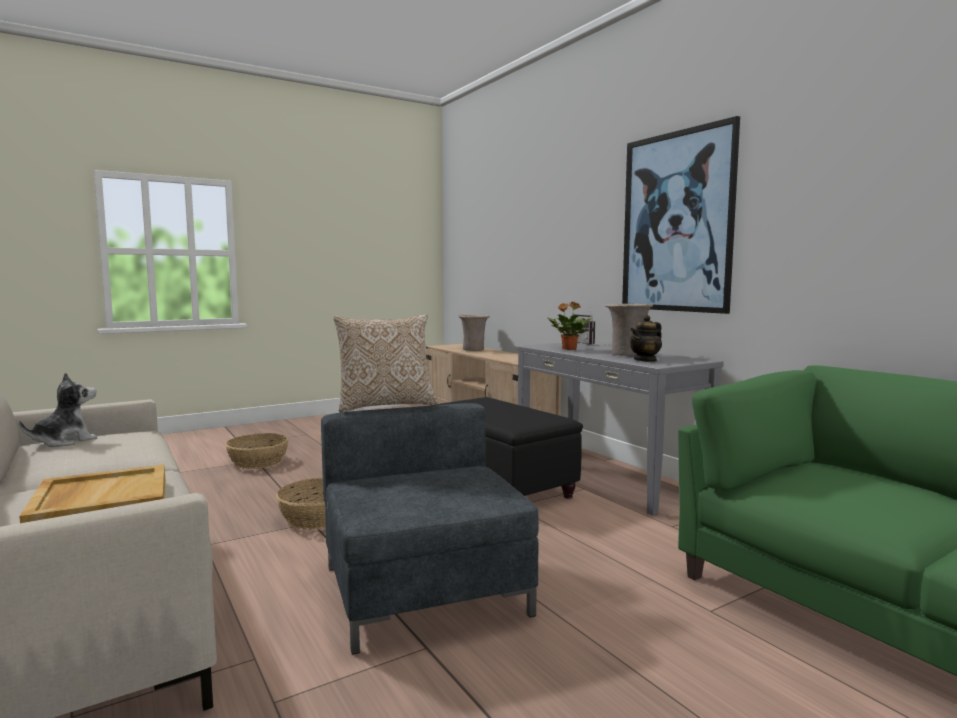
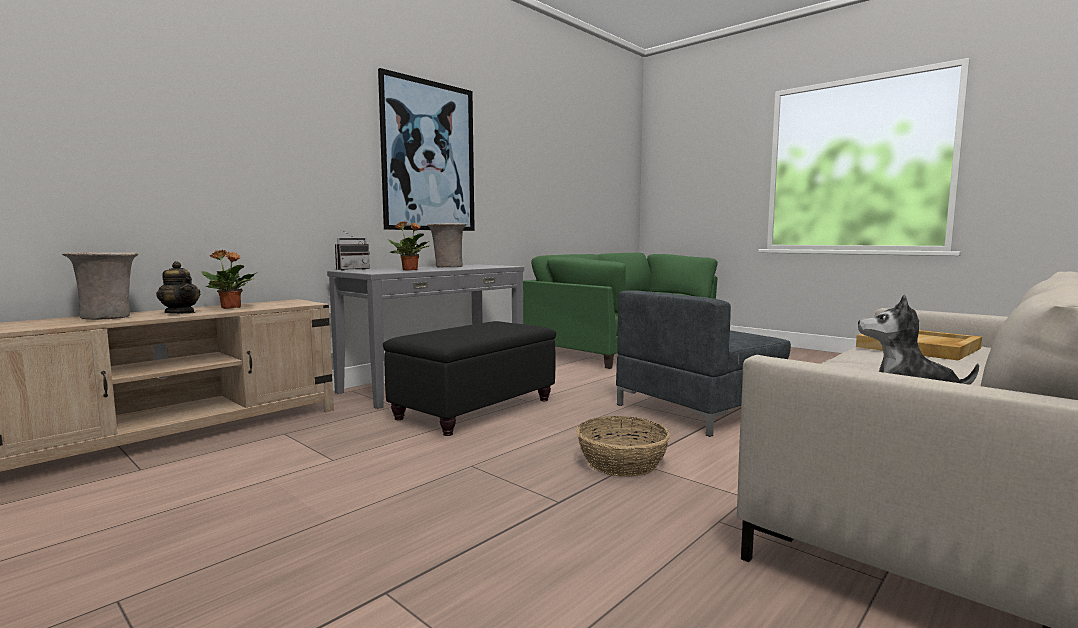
camera: 105 degrees left, 0 degrees up
(258, 462) = (397, 584): basket -> none
(386, 405) = (670, 295): pillow -> none
(506, 356) = (231, 308): none -> potted plant
(645, 360) = (484, 266): teapot -> teapot (180, 313)

